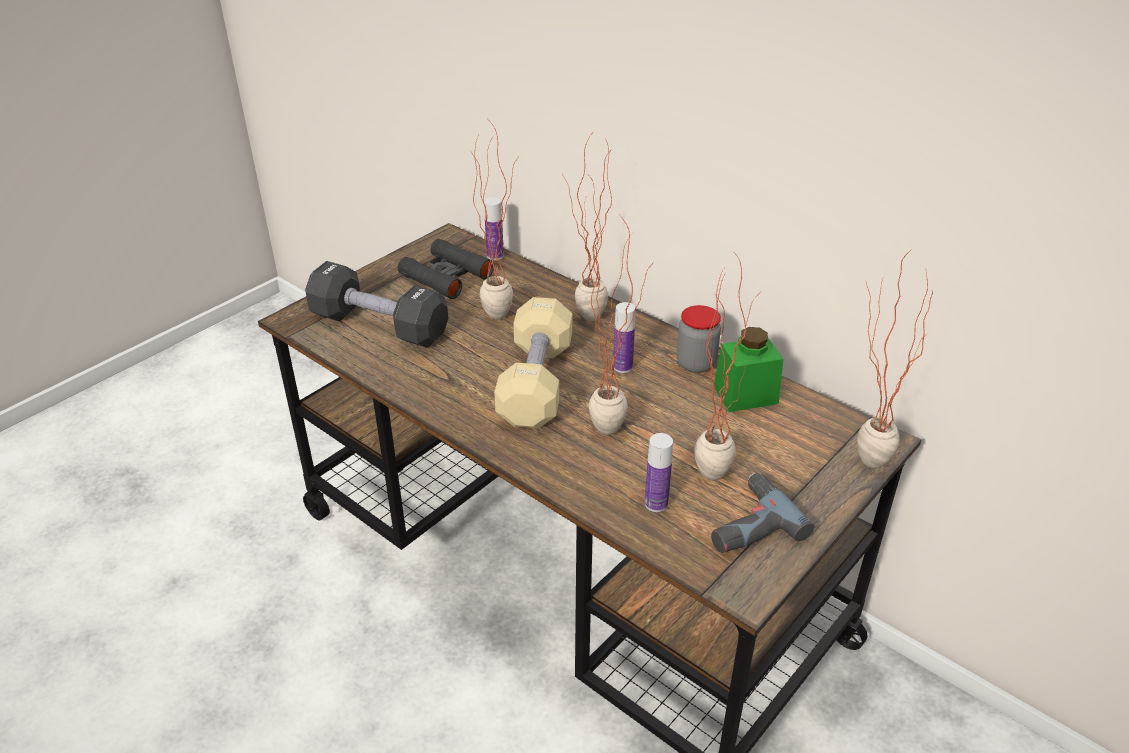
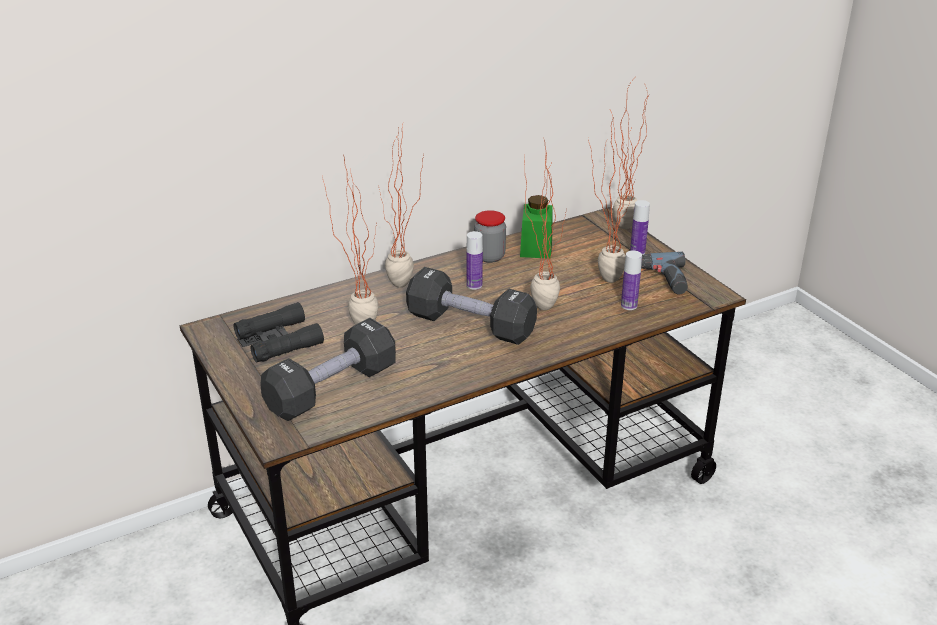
camera: 70 degrees left, 5 degrees down
(495, 255) = (266, 310): bottle -> bottle (637, 252)
(536, 383) = (470, 325): beige dumbbell -> black dumbbell

